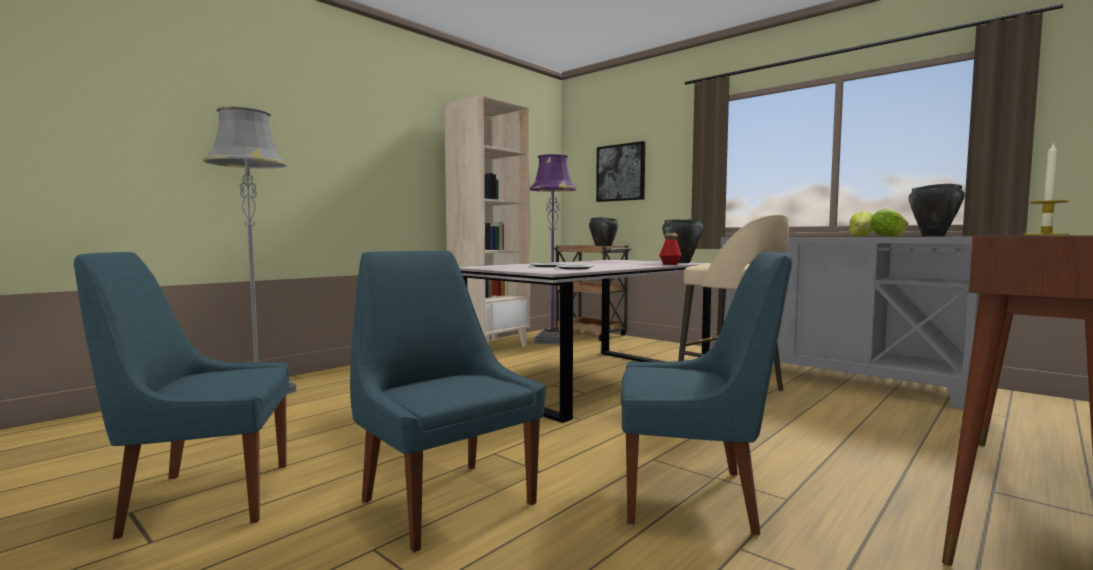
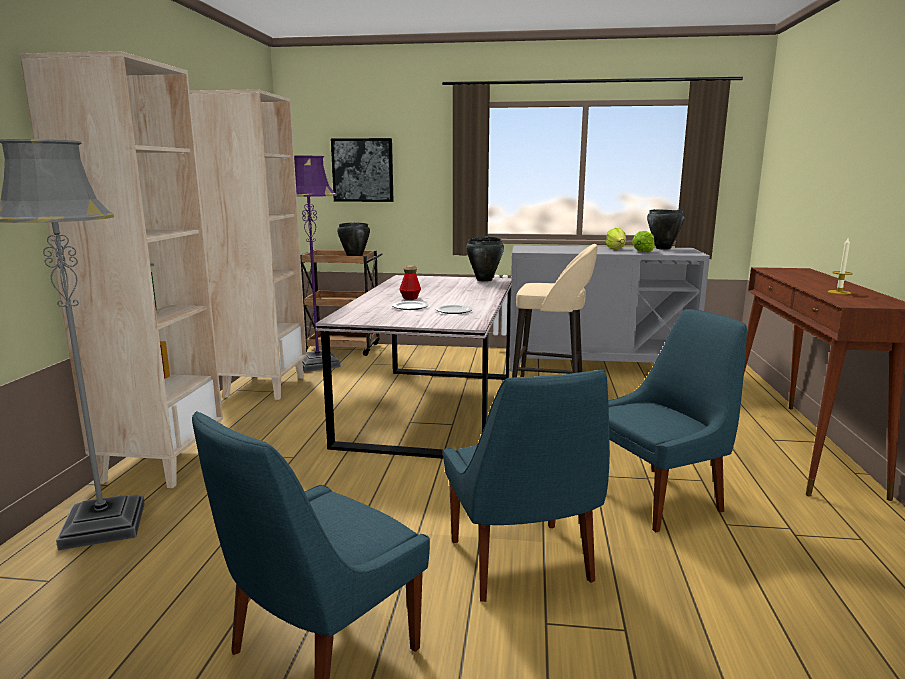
camera: 35 degrees left, 10 degrees up
(347, 374) = (162, 463): none -> beige bookcase
(444, 500) = (522, 564): blue chair -> blue chair turned 120 degrees counterclockwise
(670, 264) = (491, 287): bottle -> bottle (410, 298)

